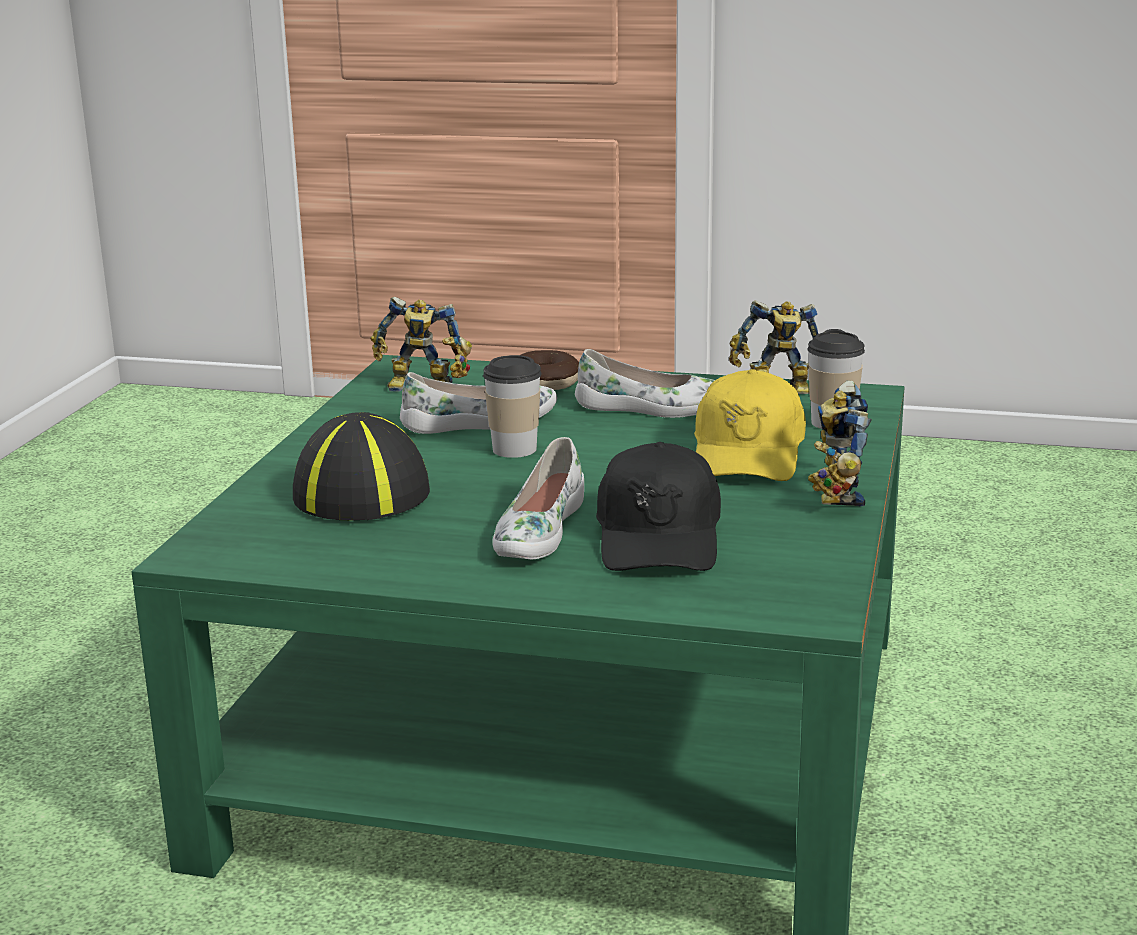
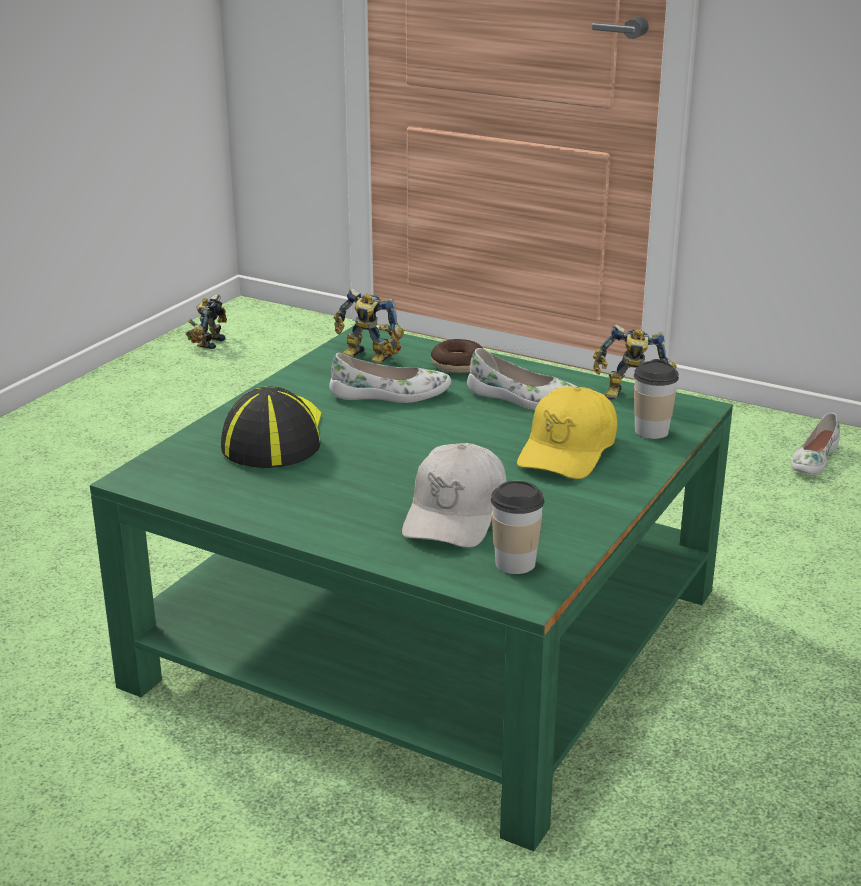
camera: 15 degrees right, 5 degrees up
(514, 449) = (400, 422): cup -> cup (515, 563)
(538, 530) = (374, 494): white shoe -> white shoe (813, 459)
(659, 538) = (455, 514): black cap -> white cap
(833, 494) = (608, 496): toy robot -> toy robot (208, 342)

